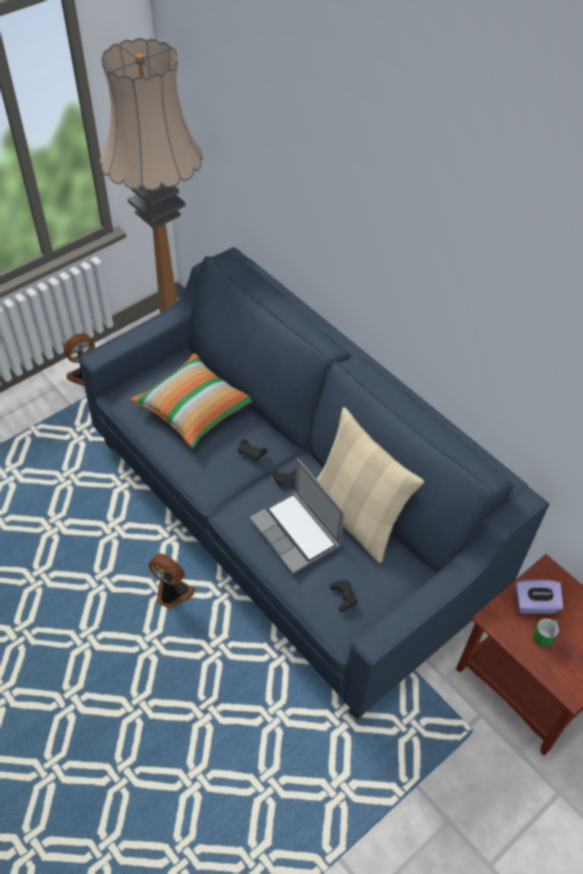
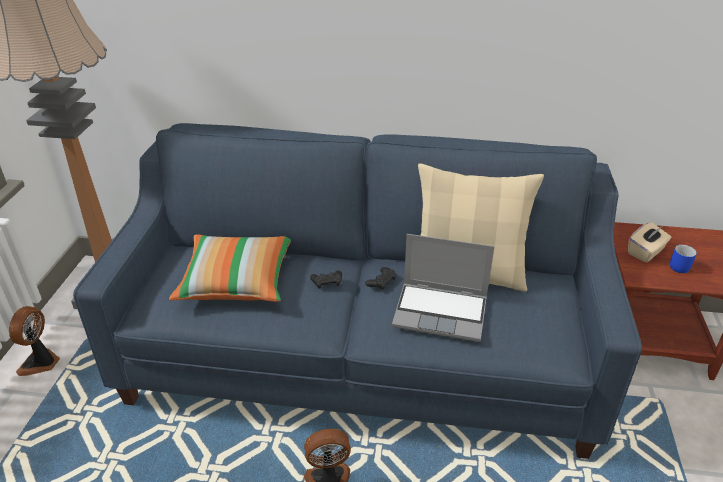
camera: 40 degrees left, 15 degrees down
(343, 597) = (535, 331): black game controller -> none
(535, 604) = (645, 252): purple tissue box -> beige tissue box
(543, 635) = (676, 266): green mug -> blue mug

